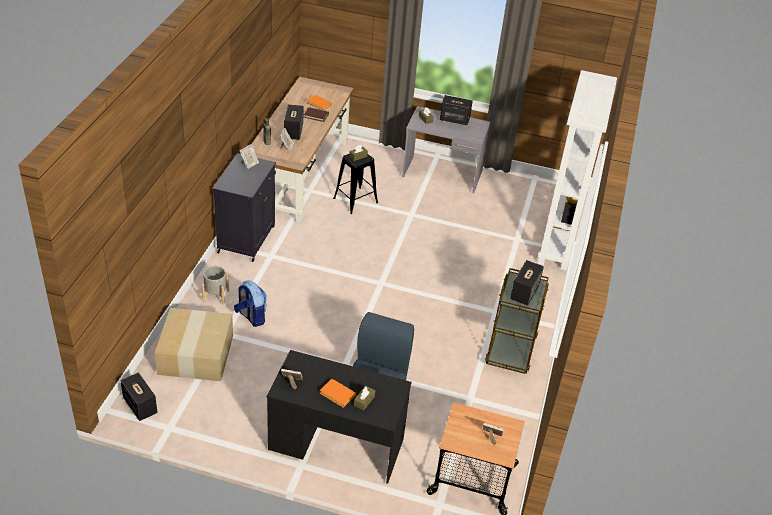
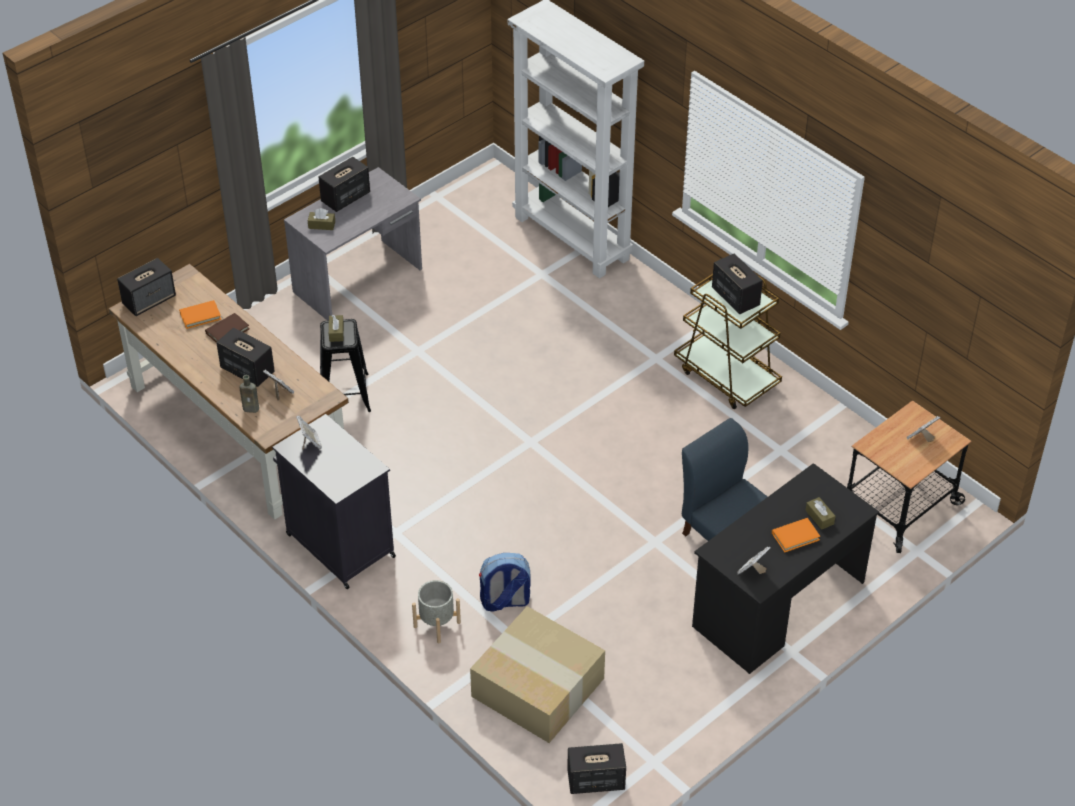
camera: 55 degrees left, 5 degrees up
(316, 85) = (149, 300): none -> speaker

